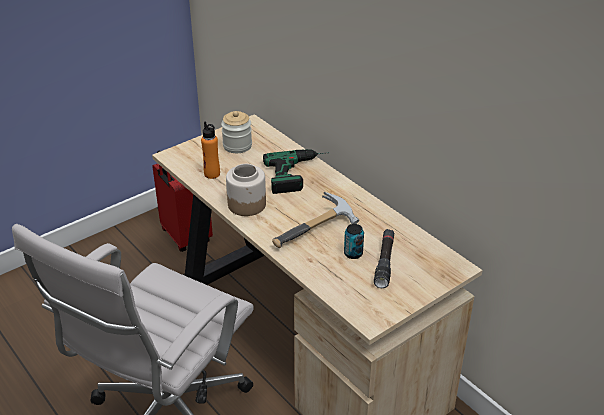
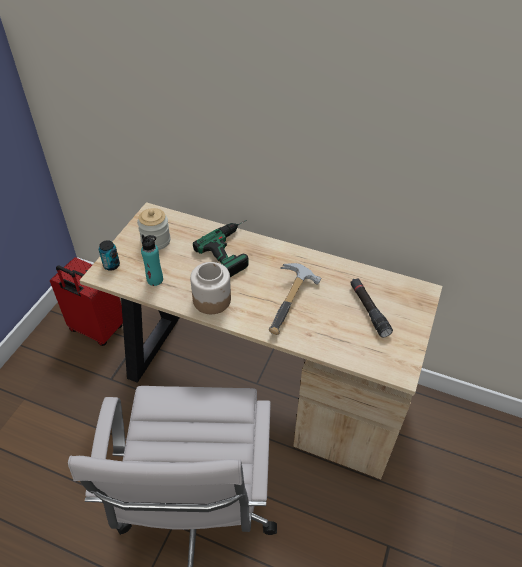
camera: 30 degrees left, 10 degrees up
(212, 174) = (155, 280): orange bottle -> turquoise bottle
(353, 253) = (338, 312): can -> can (111, 265)

